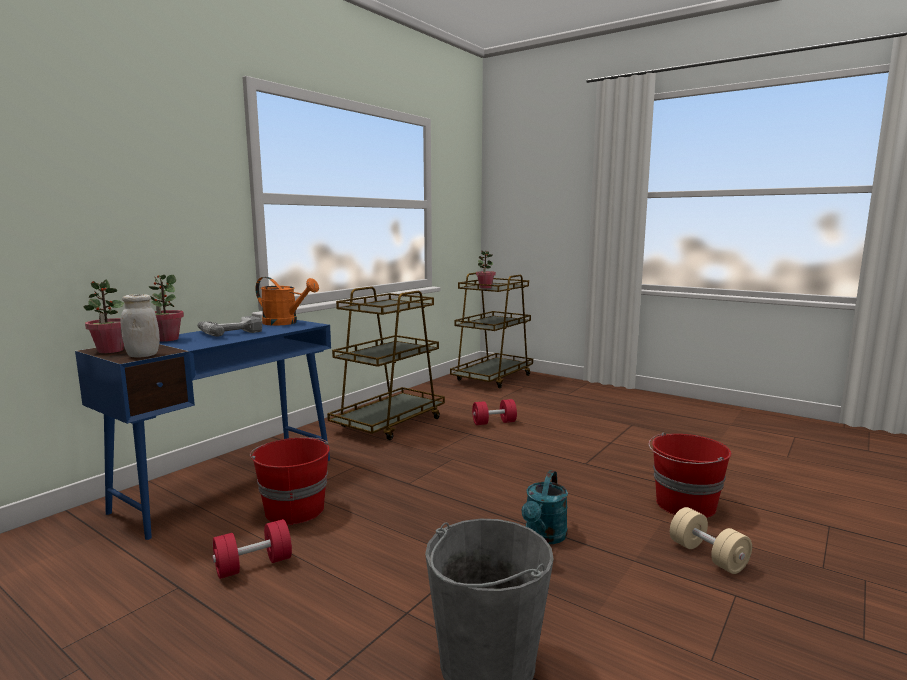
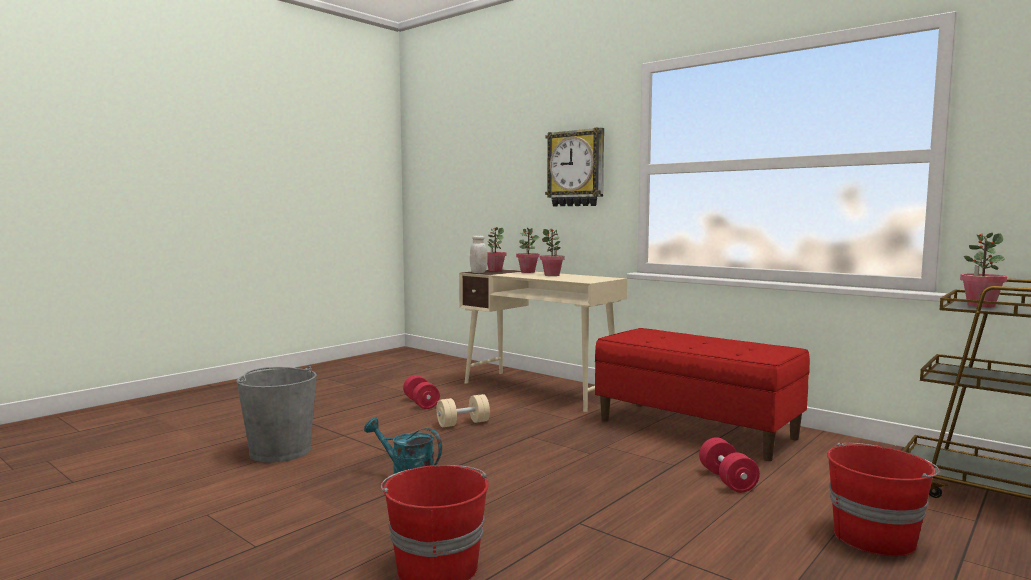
camera: 95 degrees right, 5 degrees down
(167, 189) = (576, 168): none -> wall clock
(229, 332) = (552, 275): power drill -> potted plant
(230, 483) = (539, 390): blue desk -> beige desk
(285, 323) = (595, 279): orange watering can -> none
(294, 509) = (491, 407): red bucket -> red bucket (875, 537)
(389, 423) = (696, 429): brown cart -> red bench
(707, 556) = (322, 550): beige dumbbell -> beige dumbbell (463, 423)

